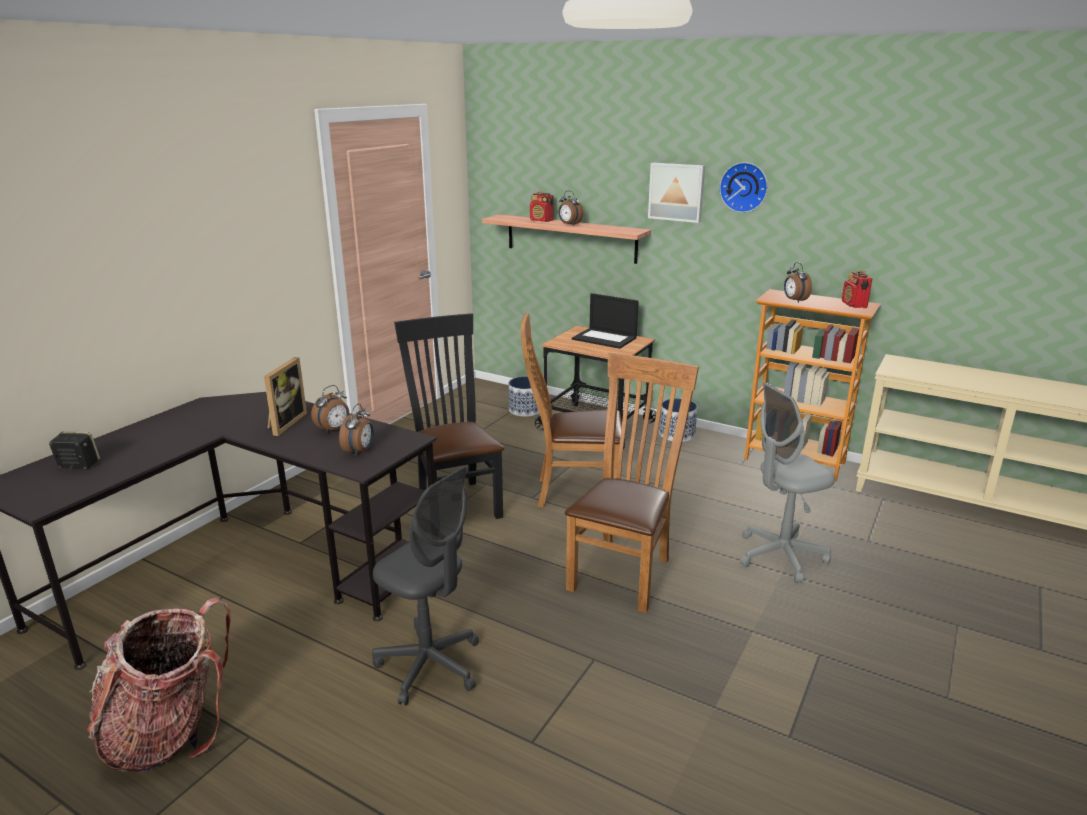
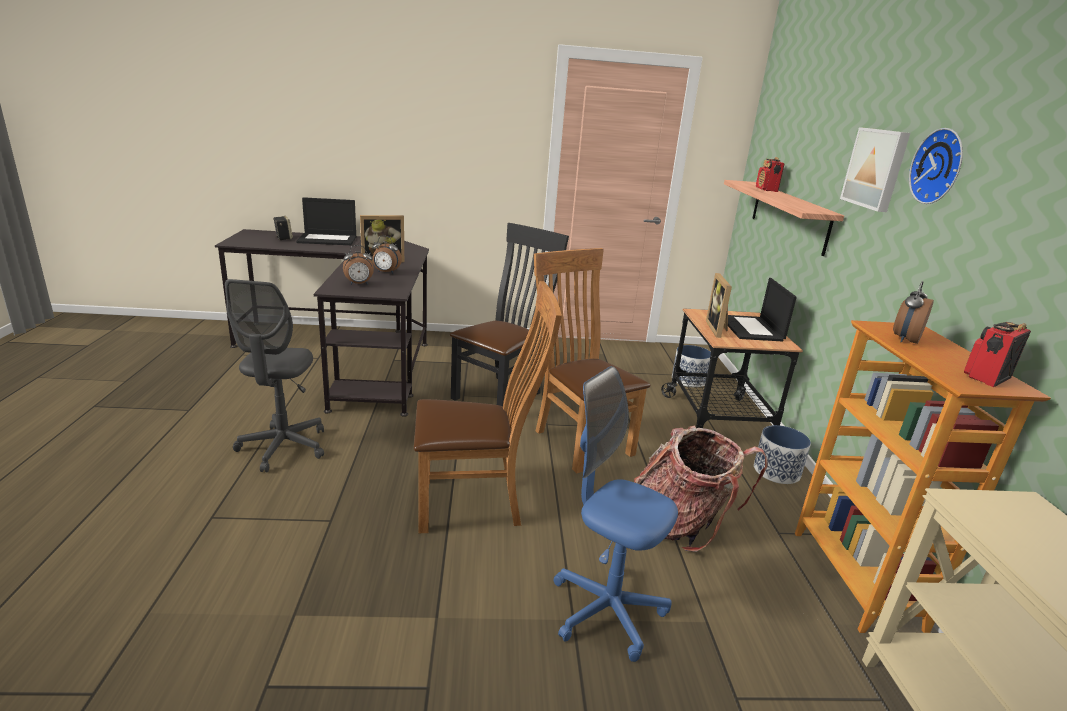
camera: 55 degrees right, 0 degrees up
(136, 438) = (328, 239): none -> laptop
(170, 732) = (186, 387): backpack -> backpack (682, 525)
(569, 225) = (775, 196): alarm clock -> none
(596, 348) = (718, 329): none -> picture frame
(780, 556) = (606, 611): grey office chair -> blue office chair

